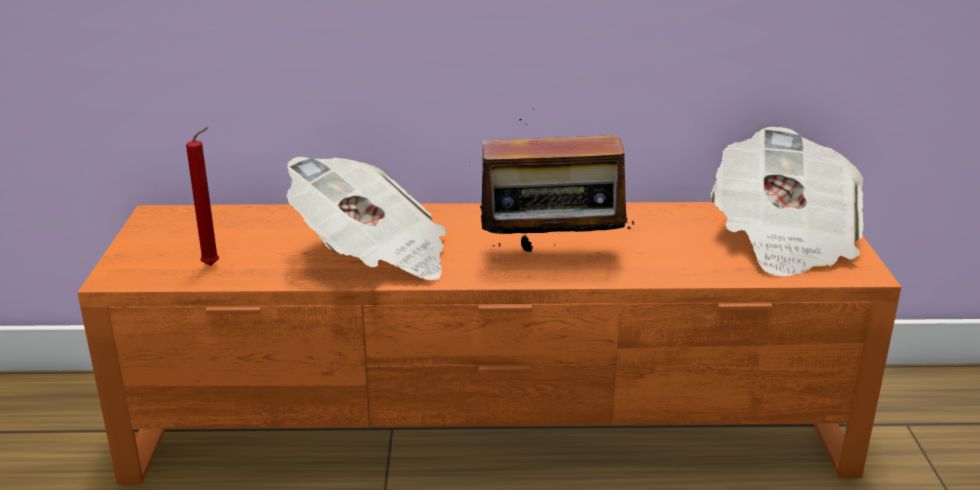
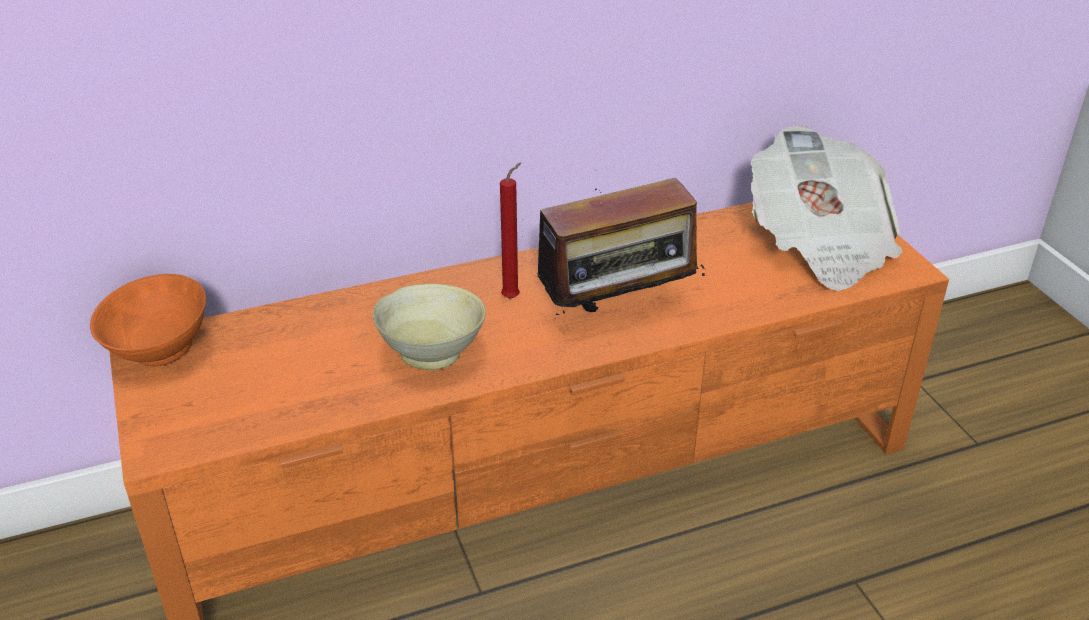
camera: 20 degrees left, 10 degrees up
(165, 218) = (158, 351): none -> orange bowl
(214, 265) = (263, 406): red candle -> red candle (513, 297)
(373, 256) = (434, 353): newspaper -> beige bowl

